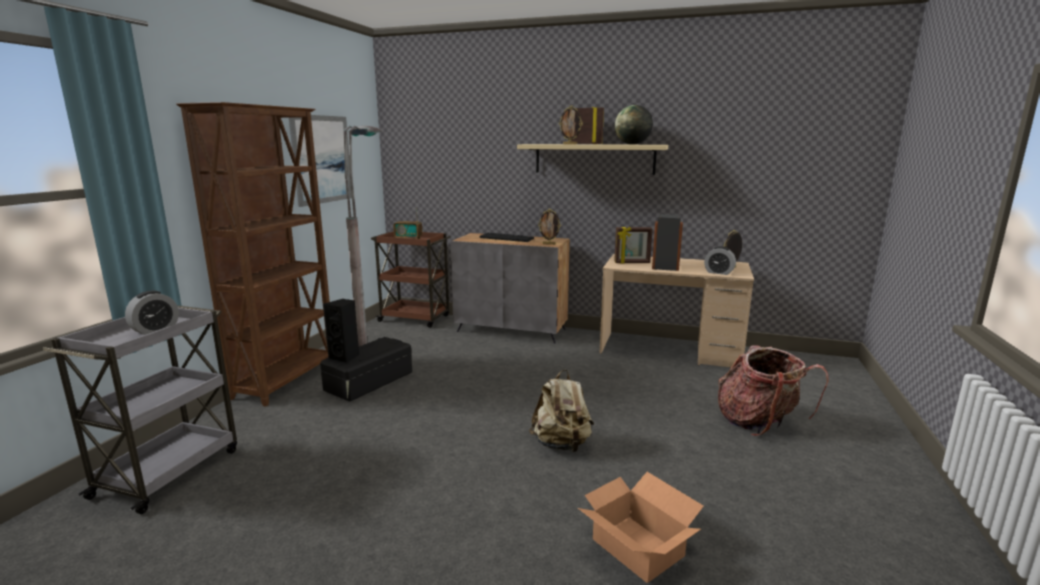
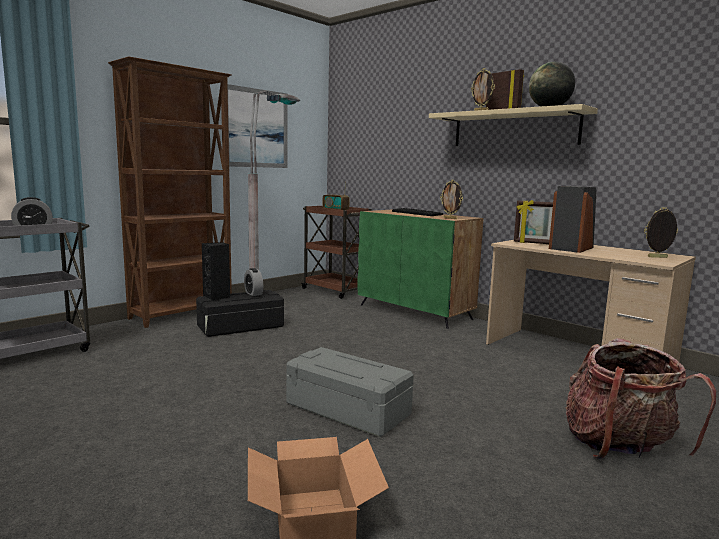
camera: 25 degrees right, 5 degrees down
(512, 330) = (415, 312): grey cabinet -> green cabinet
(561, 444) = (348, 409): beige backpack -> grey storage box
(718, 272) = (632, 258): alarm clock -> alarm clock (253, 293)

